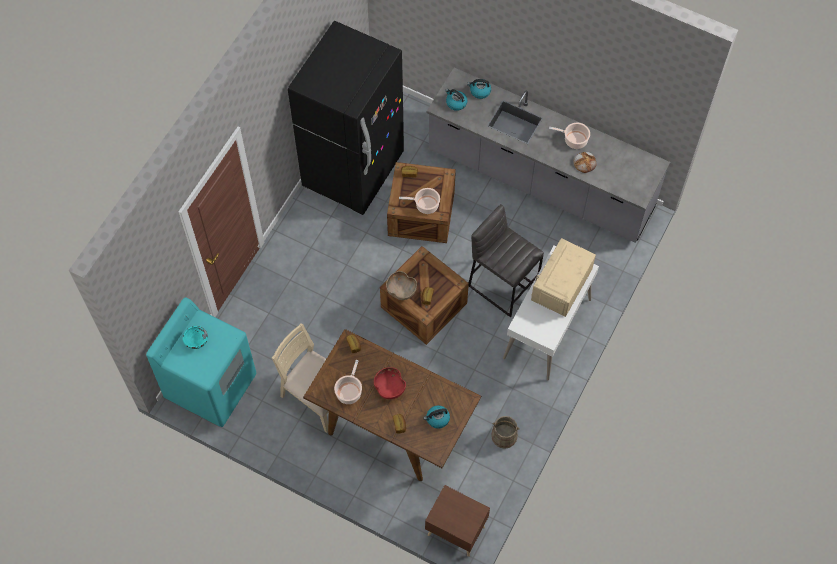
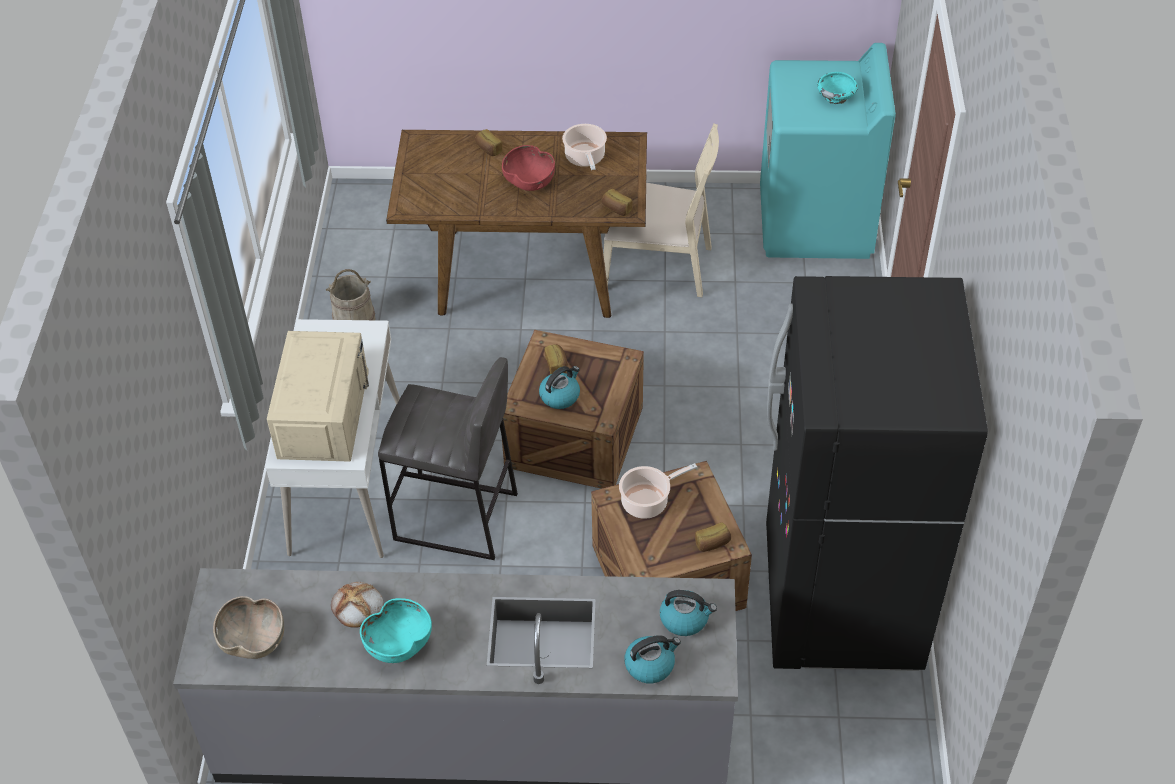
camera: 155 degrees right, 15 degrees down
(401, 291) = (605, 358): brown bowl -> brown bowl (253, 640)
(437, 419) = (437, 173): kettle -> kettle (560, 396)
(456, 529) = (373, 201): brown nightstand -> none
(574, 140) = (399, 644): cooking pot -> turquoise bowl

